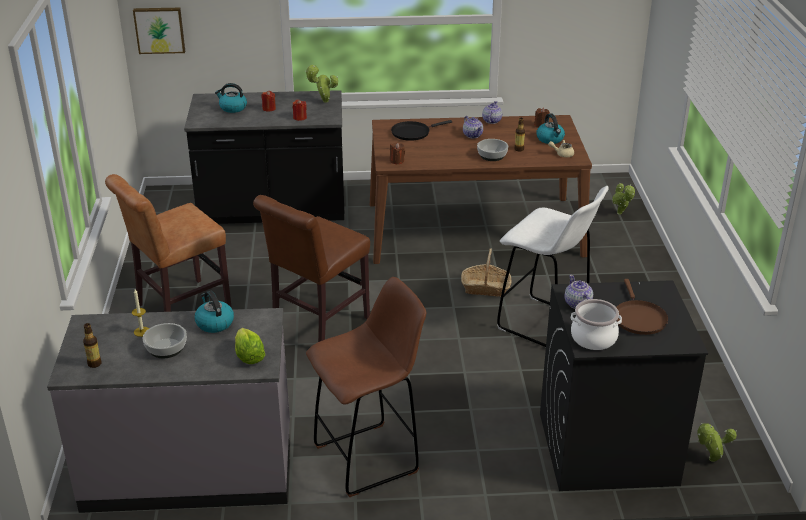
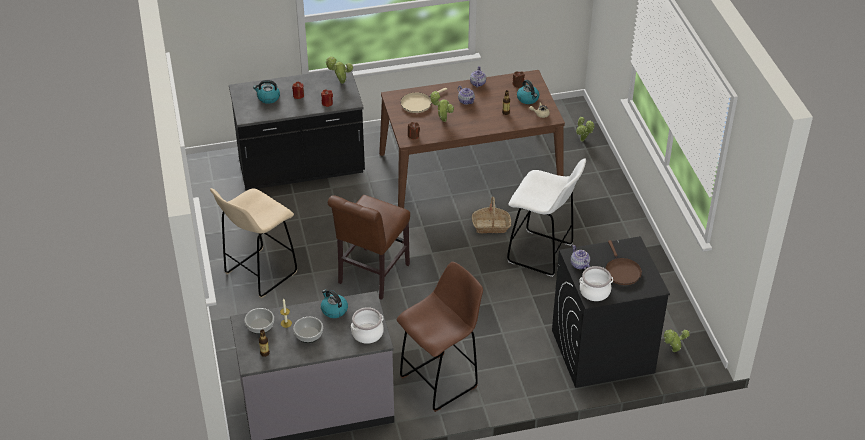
camera: 10 degrees left, 10 degrees up
(159, 30) = (196, 36): picture -> none
(179, 308) = (259, 274): brown chair -> beige stool
(249, 356) = (367, 333): lettuce -> cooking pot
(413, 133) = (418, 103): black frying pan -> beige frying pan
(438, 149) = (442, 120): none -> potted plant
(492, 155) = (486, 122): bowl -> bowl (260, 326)

